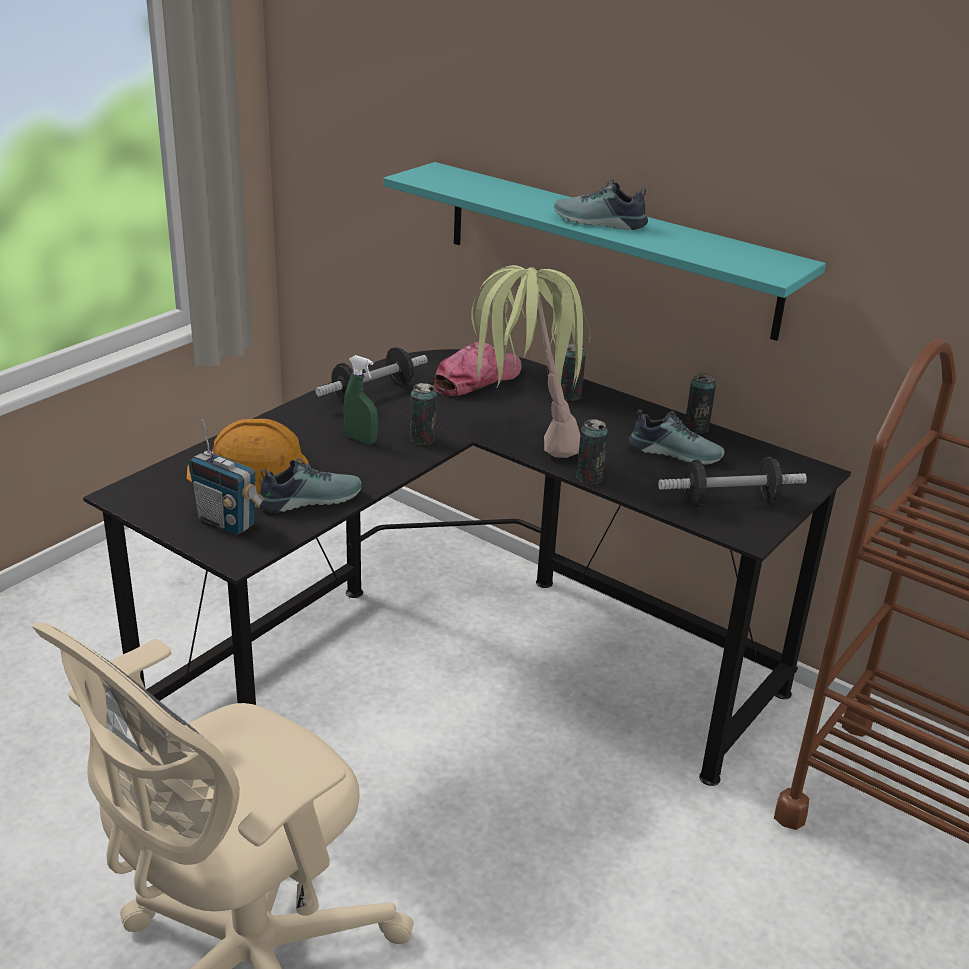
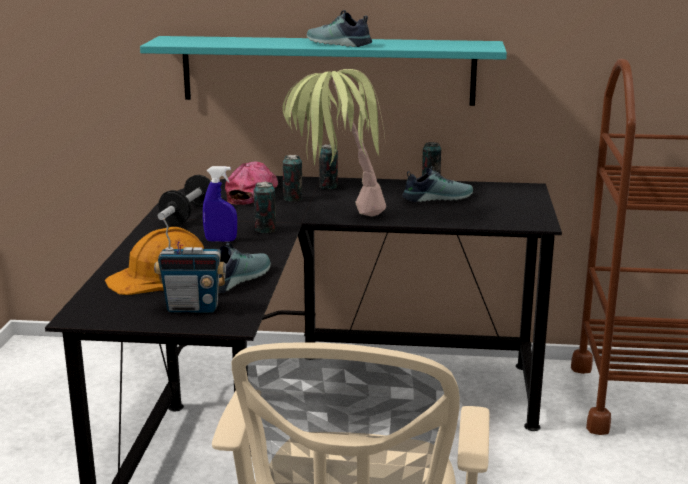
camera: 30 degrees left, 10 degrees down
(361, 440) = (221, 240): green spray bottle -> blue spray bottle
(589, 477) = (405, 221): can -> can (292, 199)
(599, 222) = (337, 44): shoe -> shoe turned 45 degrees clockwise
(729, 501) = (503, 211): dumbbell -> none

